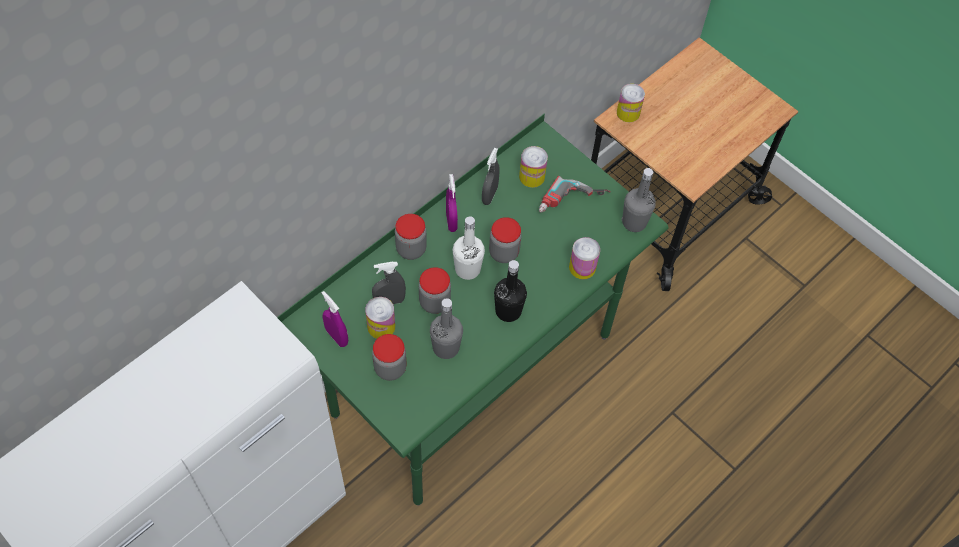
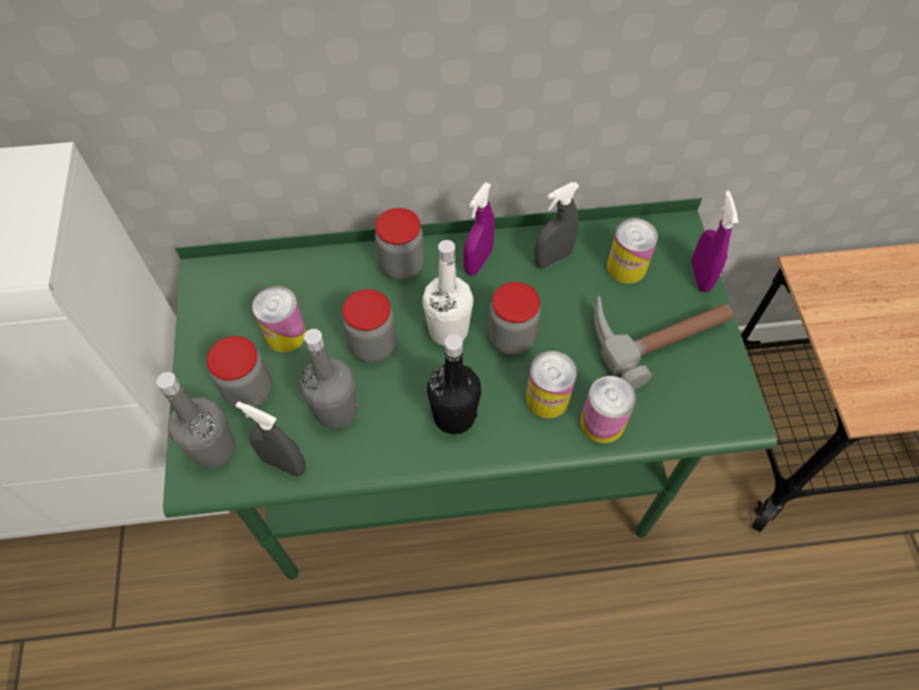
camera: 40 degrees right, 0 degrees up
(336, 336) = (226, 313): purple spray bottle -> purple spray bottle (700, 276)
(389, 301) = (322, 310): grey spray bottle -> grey spray bottle (284, 464)
(572, 203) = (655, 331): power drill -> hammer
(628, 113) = (833, 273): can -> can (547, 398)
(634, 222) = (726, 407): grey bottle -> grey bottle (214, 449)

